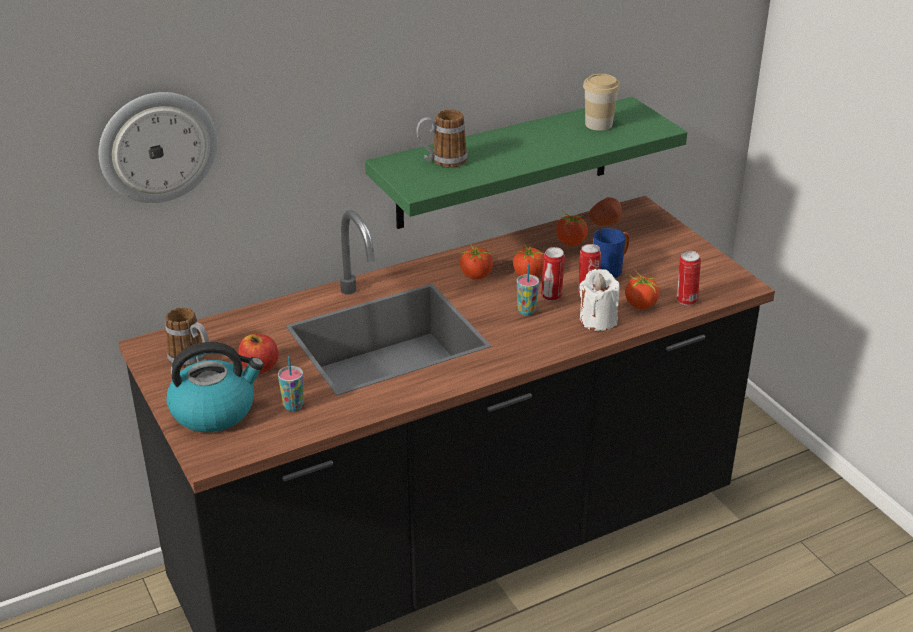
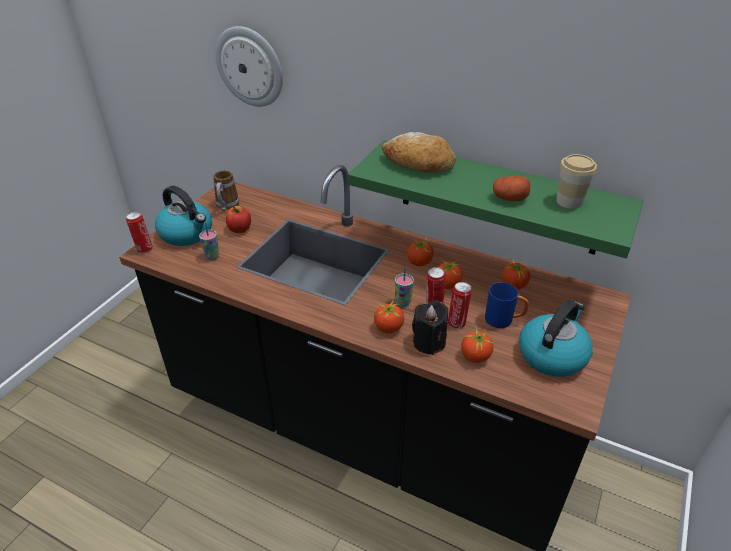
camera: 55 degrees right, 5 degrees up
(442, 161) = (418, 163): mug -> bread
(554, 334) = (388, 328): none -> tomato
(597, 320) = (429, 342): white candle -> black candle
(605, 223) = (562, 290): potato -> potato (509, 198)
(676, 267) = (552, 354): none -> kettle
(686, 300) = (511, 380): can -> can (144, 249)

